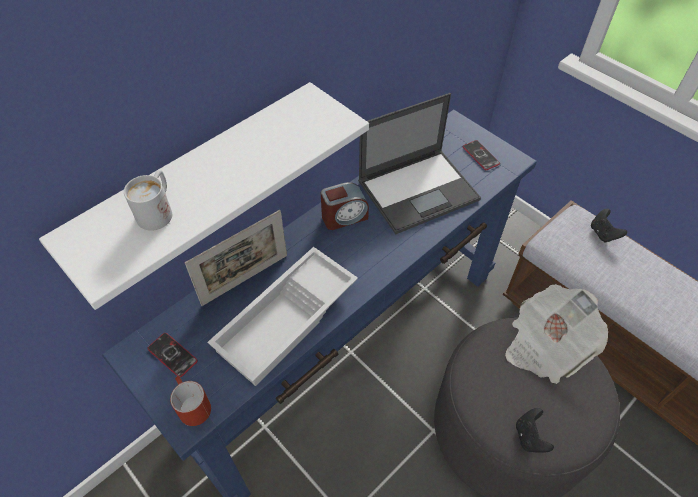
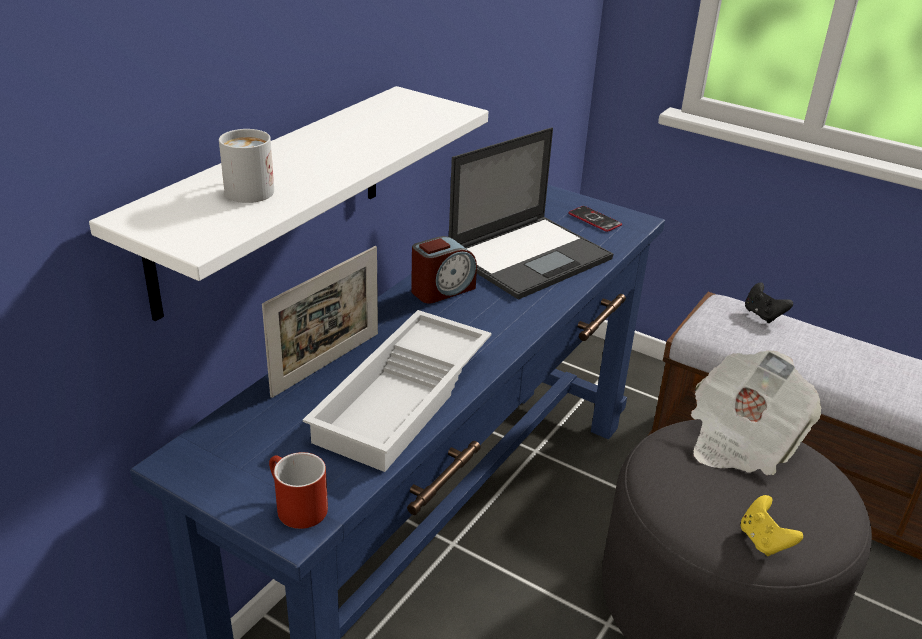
camera: 15 degrees left, 20 degrees down
(172, 355) = (245, 455): phone -> none
(530, 436) = (763, 541): black game controller -> yellow game controller

